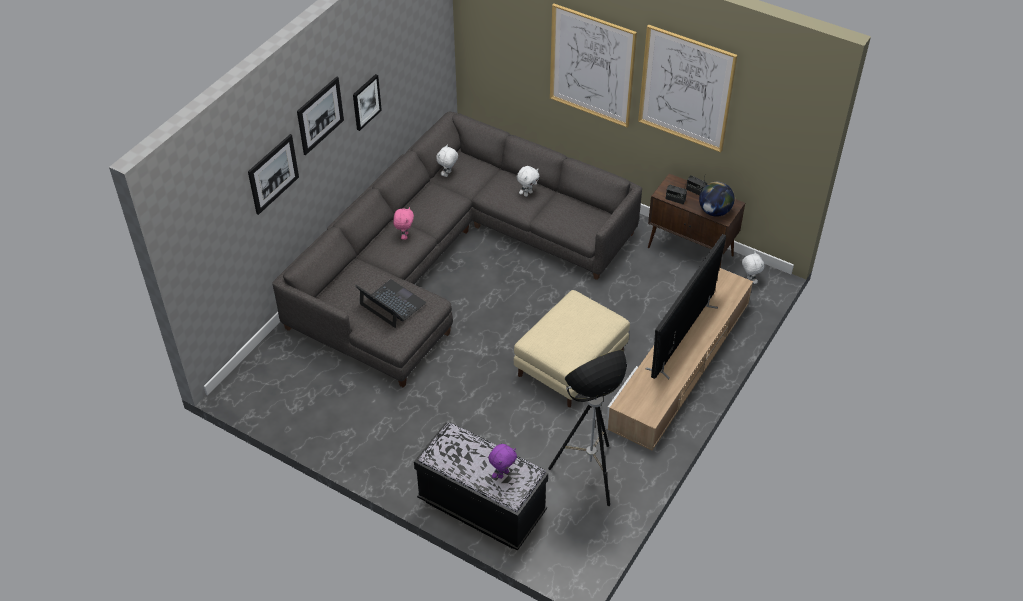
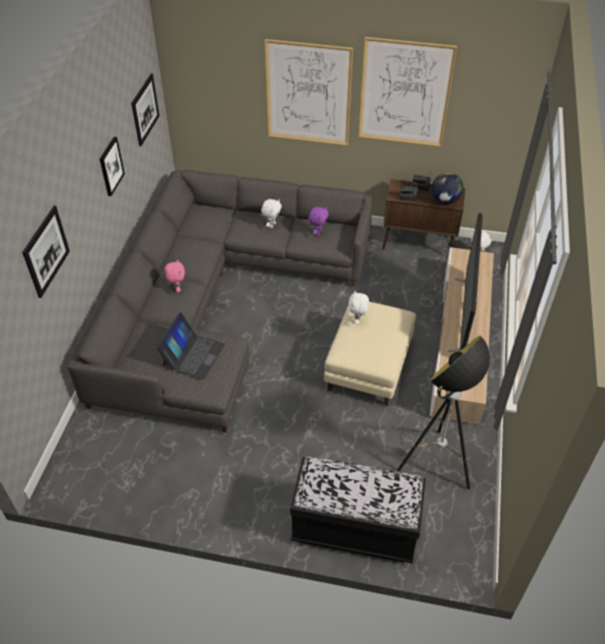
camera: 20 degrees left, 0 degrees up
(320, 115) = (76, 182): picture -> picture (145, 109)
(392, 304) = (193, 355): laptop -> laptop turned 90 degrees clockwise
(448, 174) = (192, 225): white plush toy -> white plush toy (357, 320)
(503, 474) = (385, 493): purple plush toy -> purple plush toy (318, 233)

